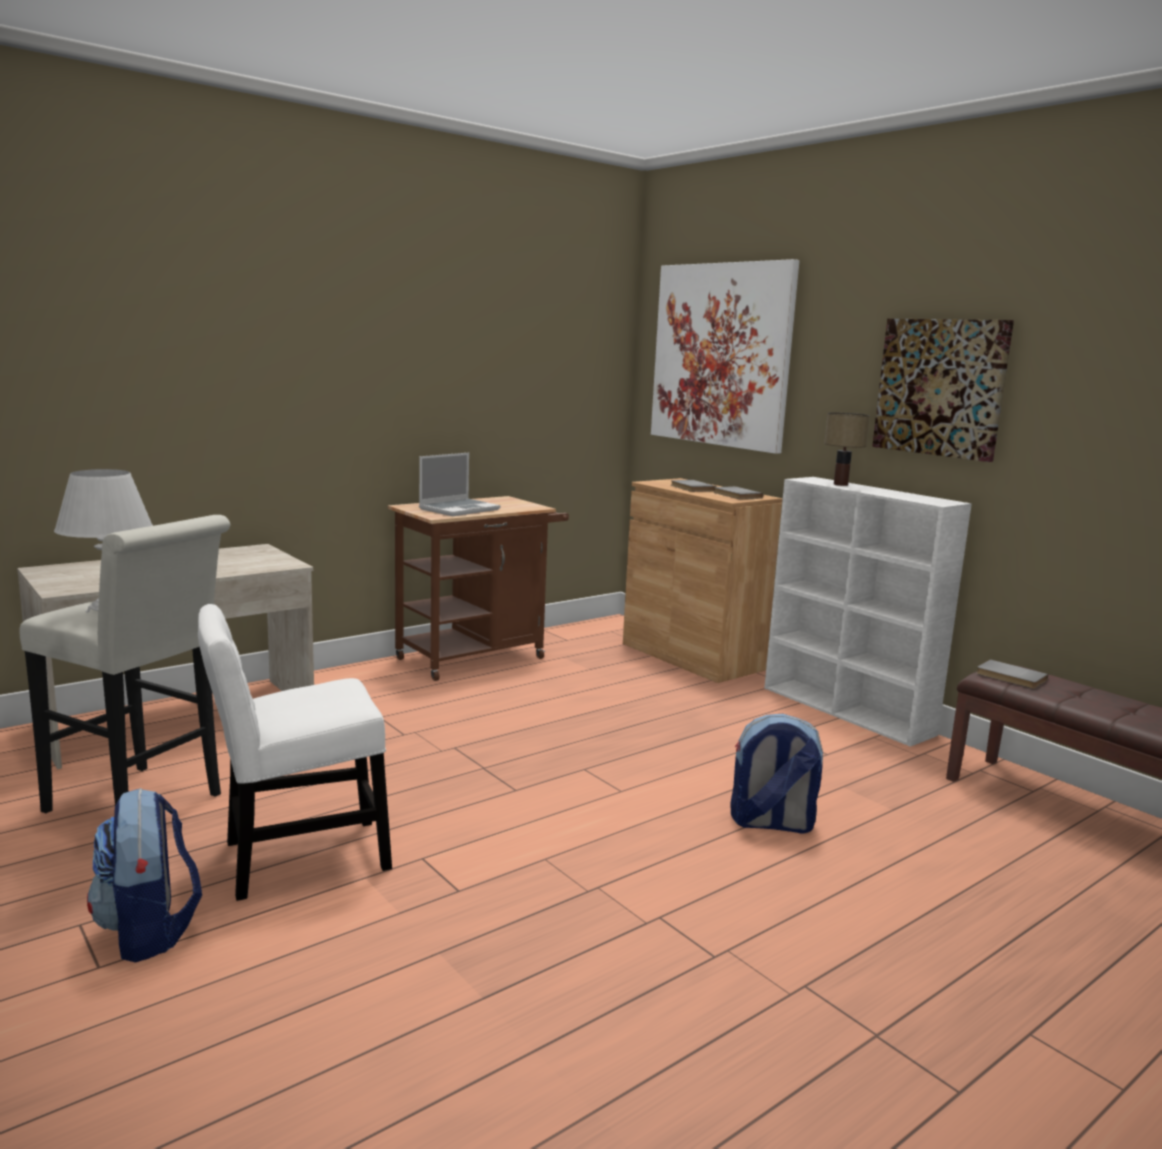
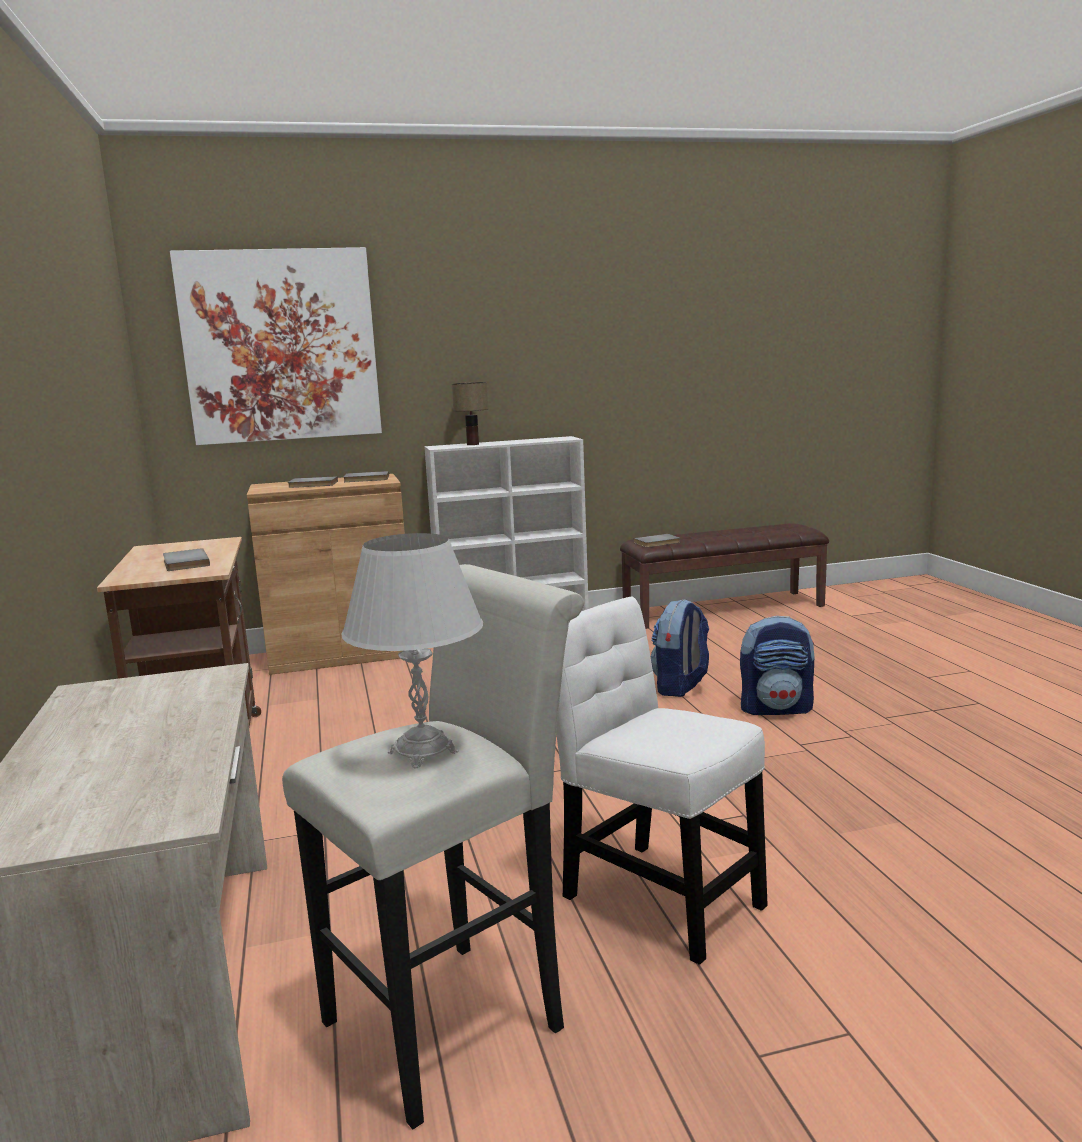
camera: 65 degrees left, 0 degrees up
(149, 931) = (782, 997): backpack -> backpack (776, 708)
(297, 858) = (655, 895): white chair -> white chair turned 135 degrees clockwise
(459, 509) = (184, 563): laptop -> grey book
(941, 387) = (529, 352): picture -> none

